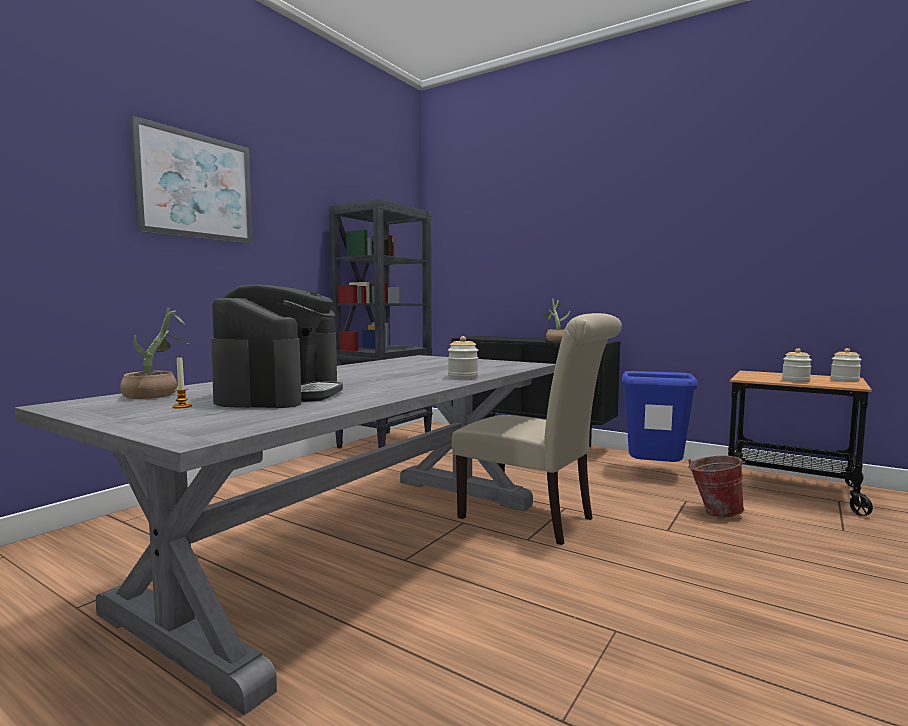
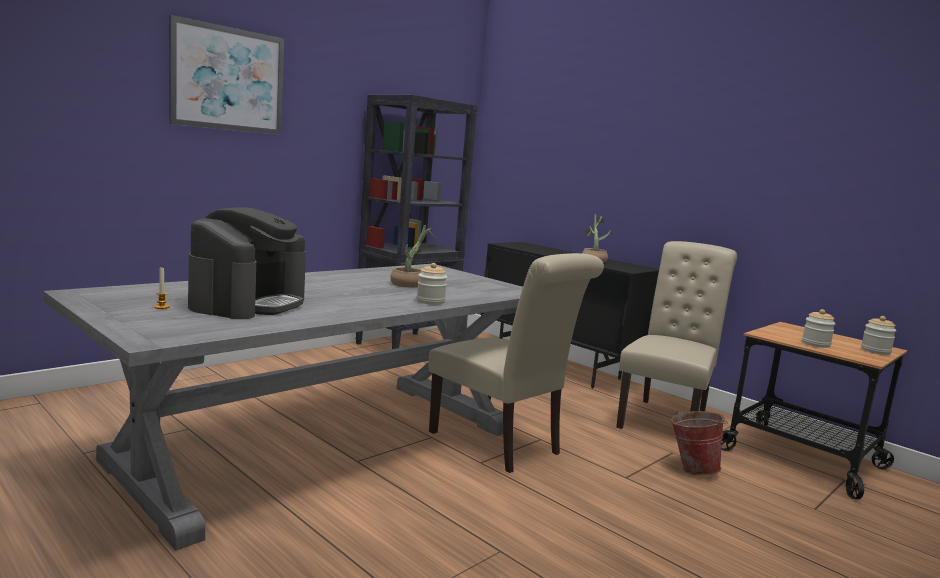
camera: 10 degrees right, 5 degrees up
(157, 395) = (152, 290): potted plant -> potted plant (411, 284)
(655, 473) = (665, 419): blue trash can -> beige chair

